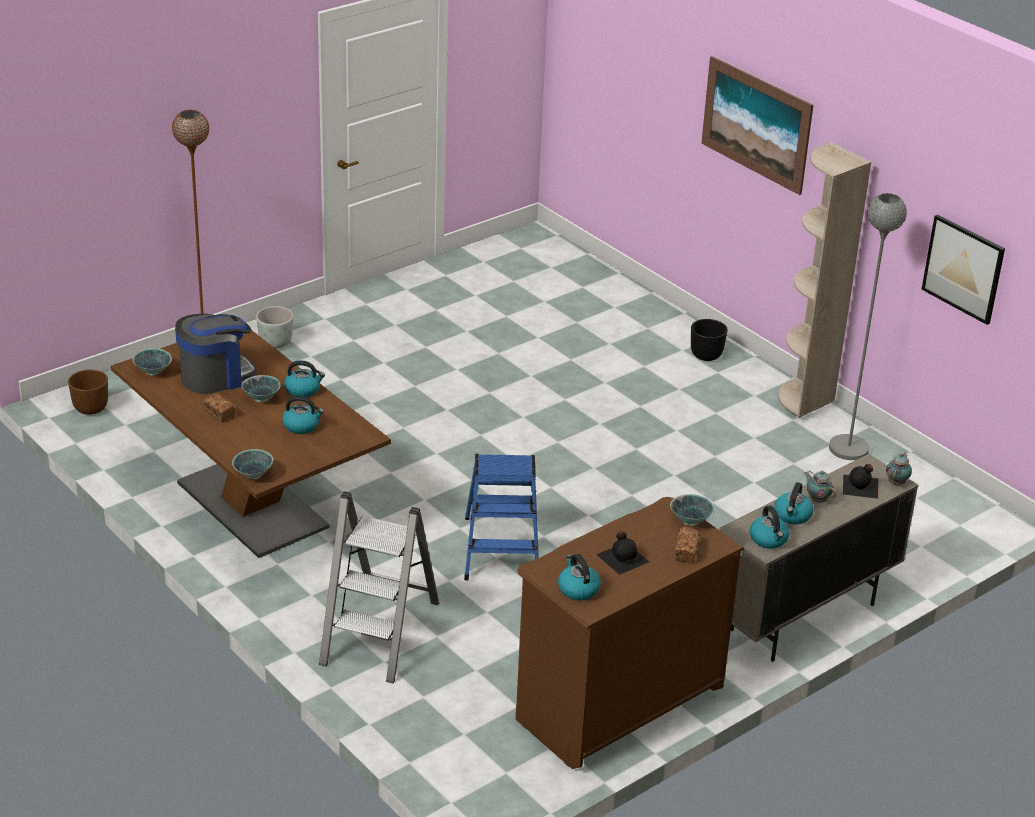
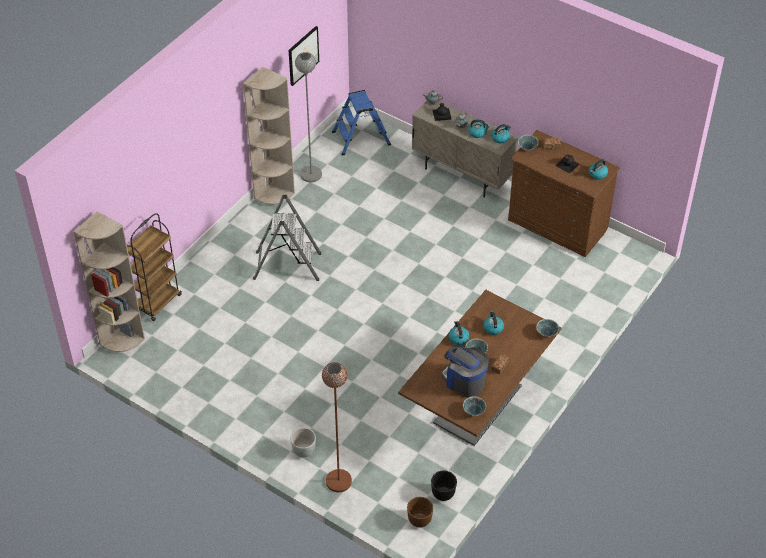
camera: 105 degrees left, 15 degrees up
(381, 631) = (552, 319): grey step ladder -> grey step ladder (286, 265)
(501, 548) = (463, 290): blue step ladder -> blue step ladder (361, 138)
(547, 246) = (122, 343): none -> beige bookcase
(608, 279) = (158, 304): none -> brown cart
(705, 355) = (237, 243): black planter -> black planter (443, 494)
(756, 124) = (200, 128): picture -> none

